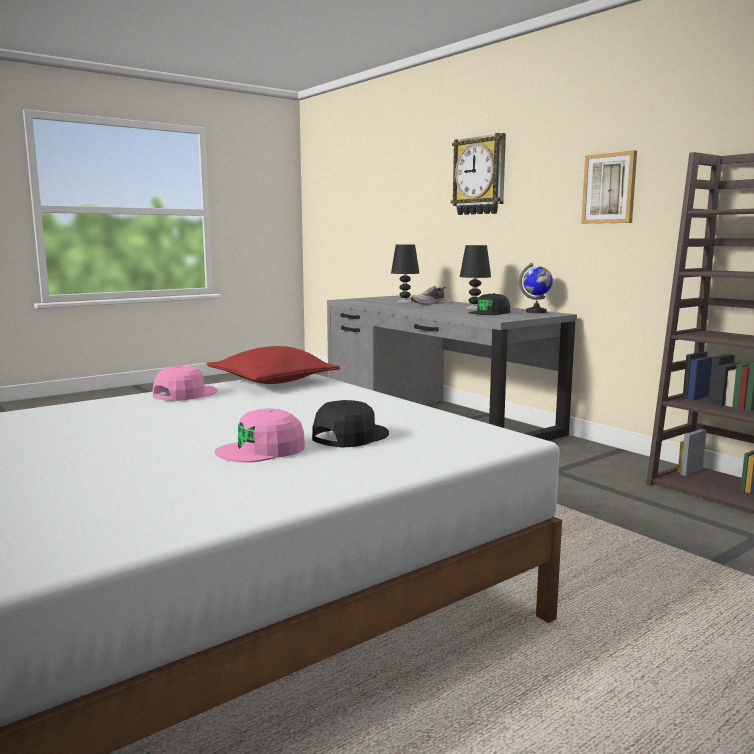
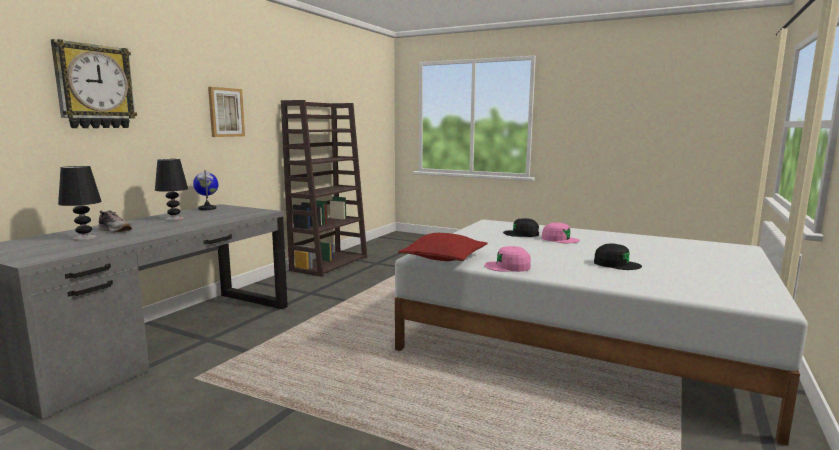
camera: 115 degrees left, 0 degrees up
(490, 313) = (217, 214): black cap -> black cap (616, 264)

